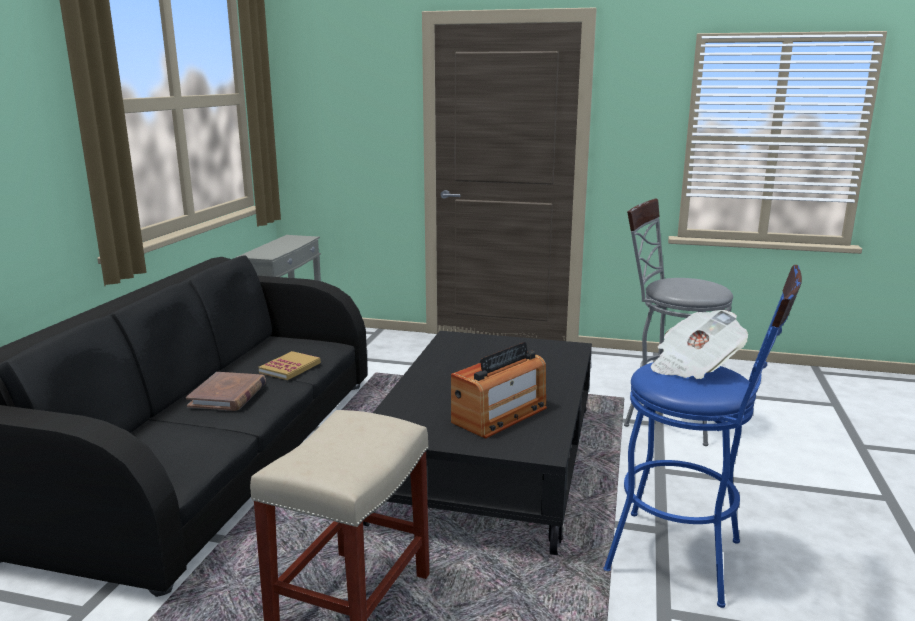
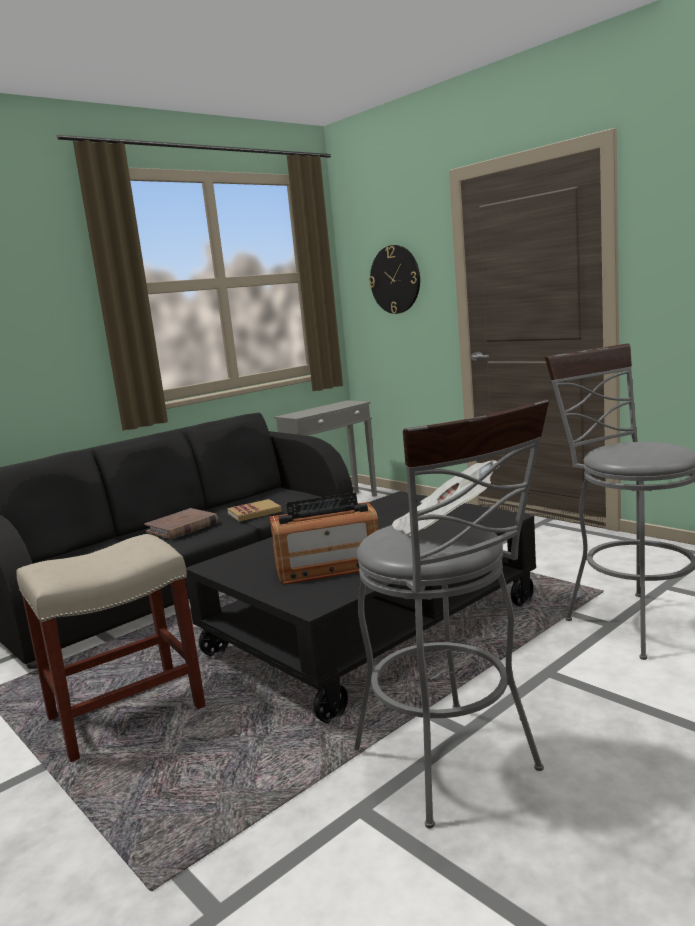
camera: 35 degrees right, 5 degrees down
(347, 111) = (395, 279): none -> wall clock
(687, 559) = (455, 768): blue stool -> grey stool

